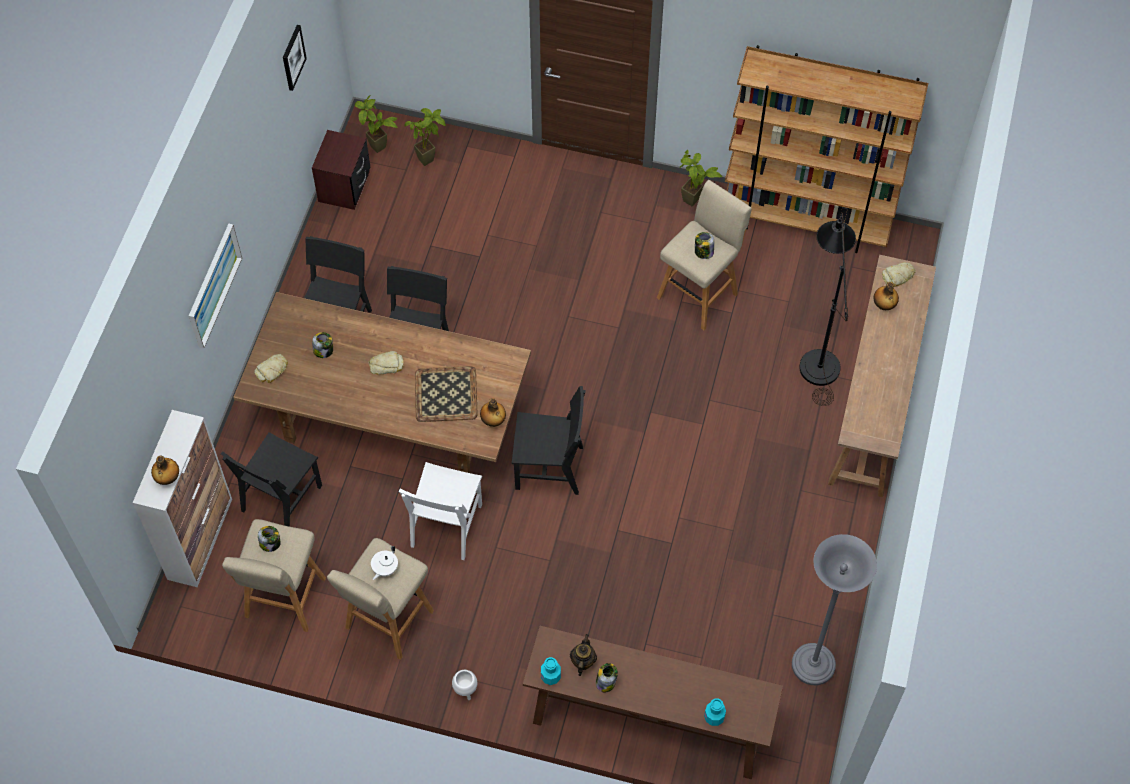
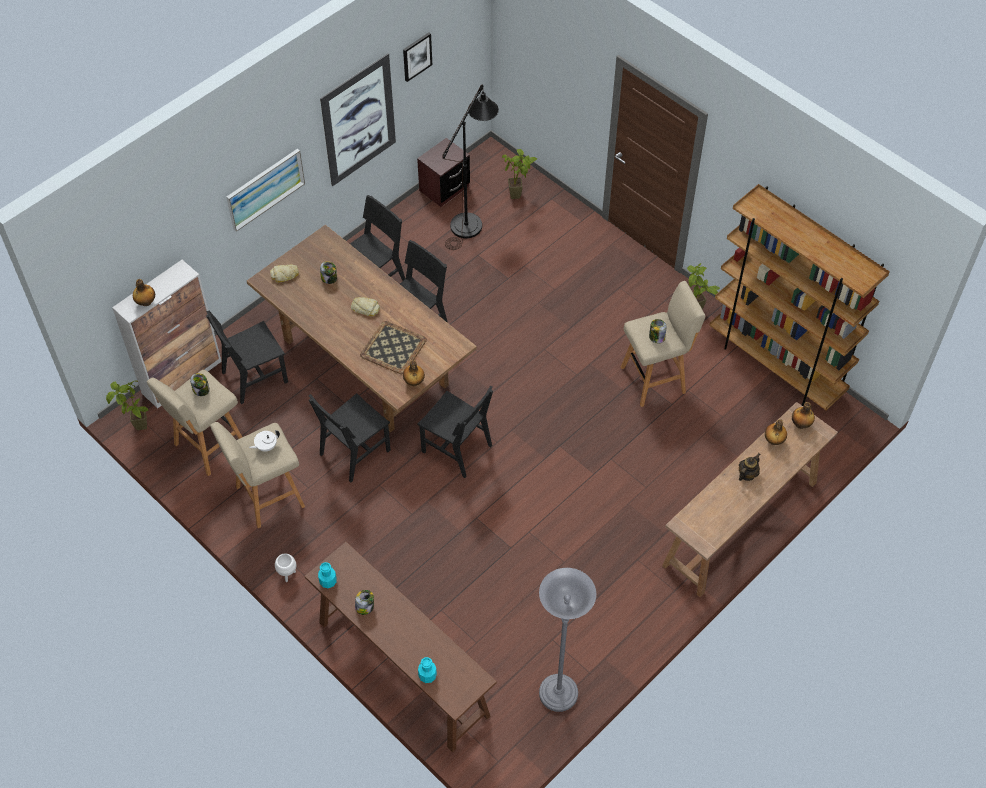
camera: 30 degrees right, 5 degrees down
(265, 158) = (359, 120): none -> picture
(380, 151) = (486, 176): potted plant -> potted plant (140, 430)
(446, 525) = (355, 452): white chair -> black chair
(582, 661) = (358, 583): teapot -> teapot (747, 474)
(818, 357) = (718, 469): black floor lamp -> black floor lamp (471, 220)
(898, 276) = (801, 424): bread -> bottle

